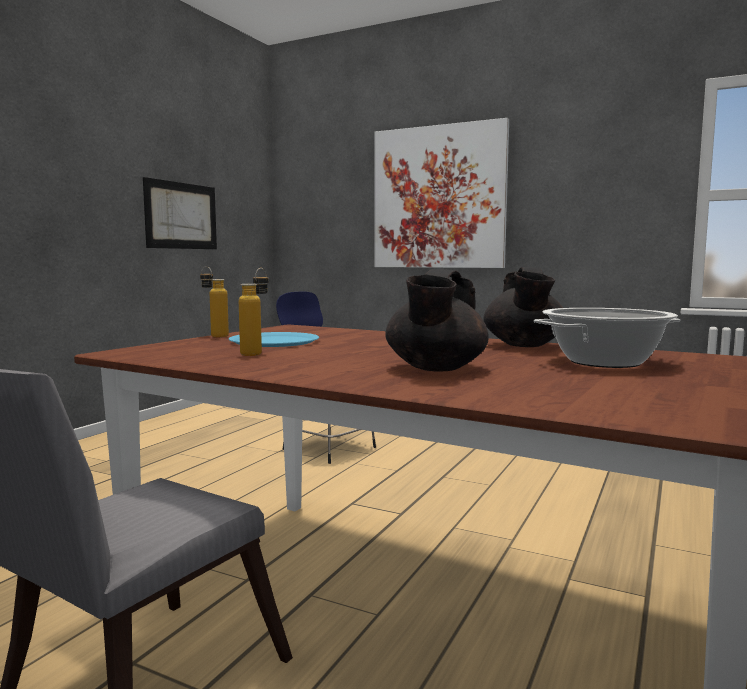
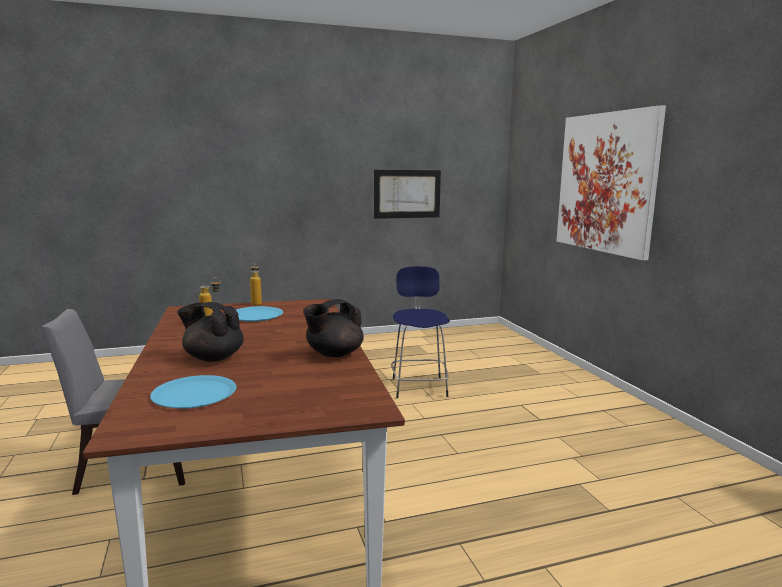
camera: 45 degrees right, 5 degrees up
(435, 369) = (213, 358): black teapot -> black teapot turned 45 degrees clockwise
(593, 389) = (194, 394): none -> blue plate
(605, 362) = (295, 381): cooking pot -> none

